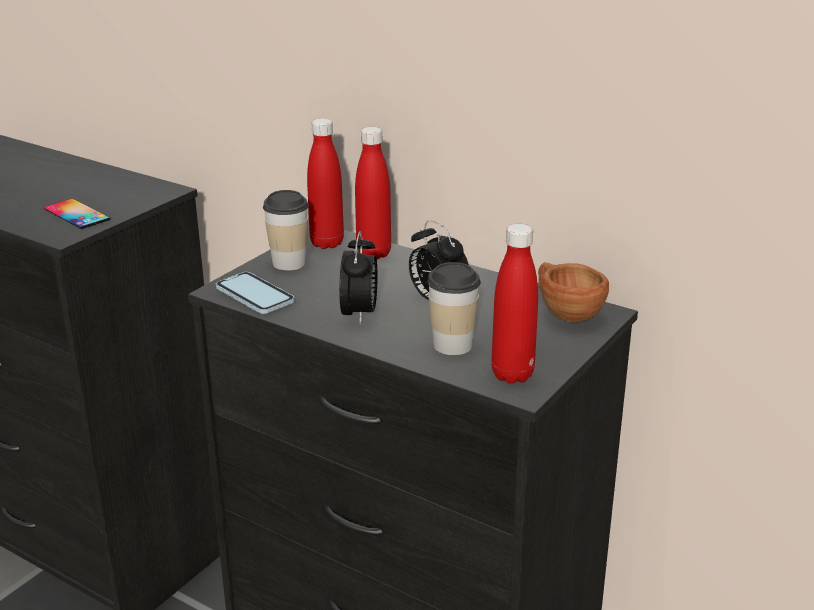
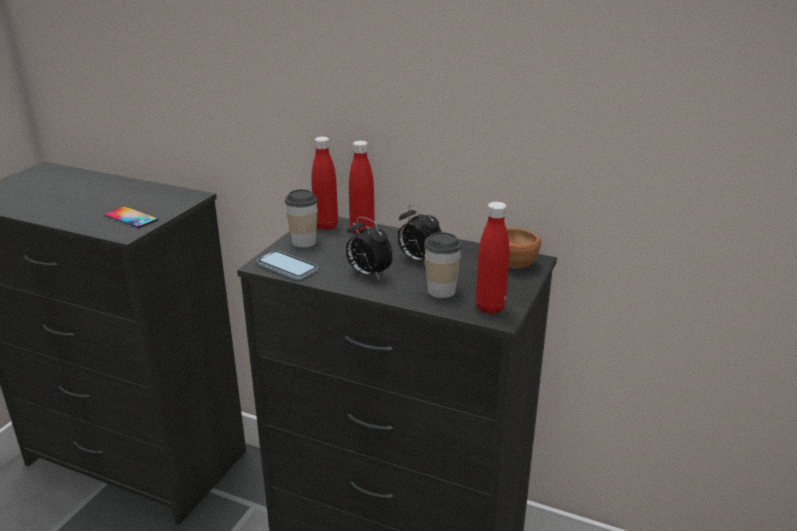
camera: 10 degrees left, 0 degrees up
(359, 314) = (368, 274): alarm clock -> alarm clock turned 135 degrees clockwise

